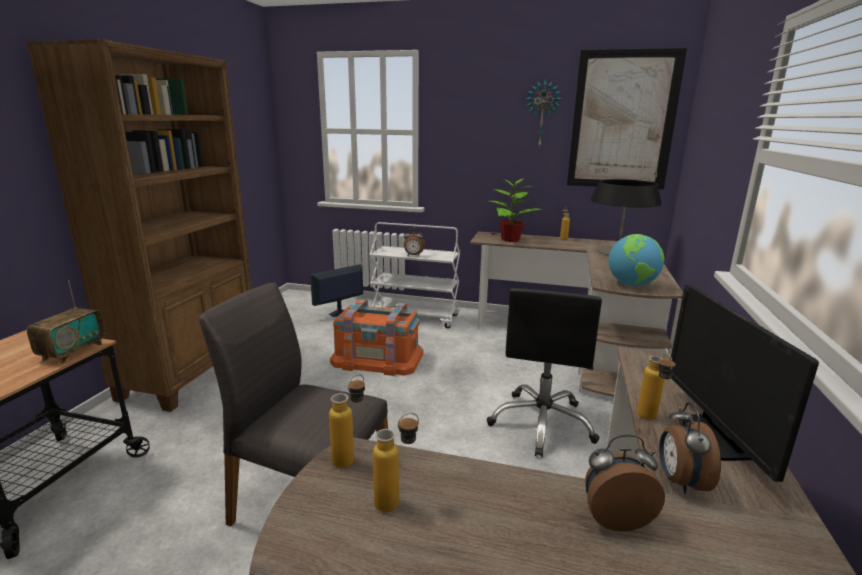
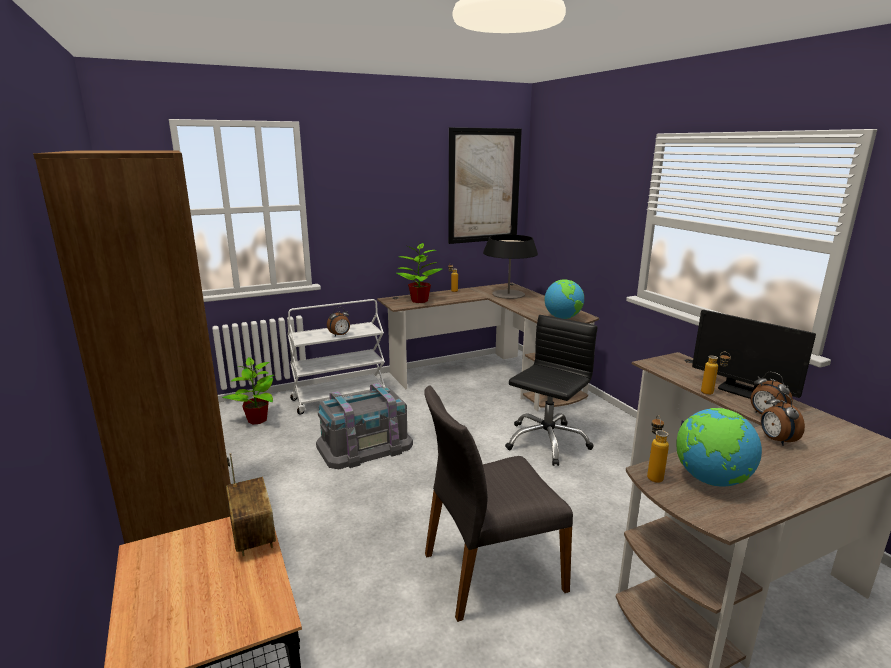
camera: 40 degrees left, 0 degrees up
(339, 313) = (257, 420): monitor -> potted plant
(378, 358) = (364, 445): orange storage box -> grey storage box
(397, 501) = (710, 480): bottle -> globe
(542, 114) = (423, 183): wall clock -> none
(542, 423) = (546, 441): black office chair -> black office chair turned 120 degrees counterclockwise
(615, 517) = (776, 440): alarm clock -> alarm clock turned 60 degrees counterclockwise

